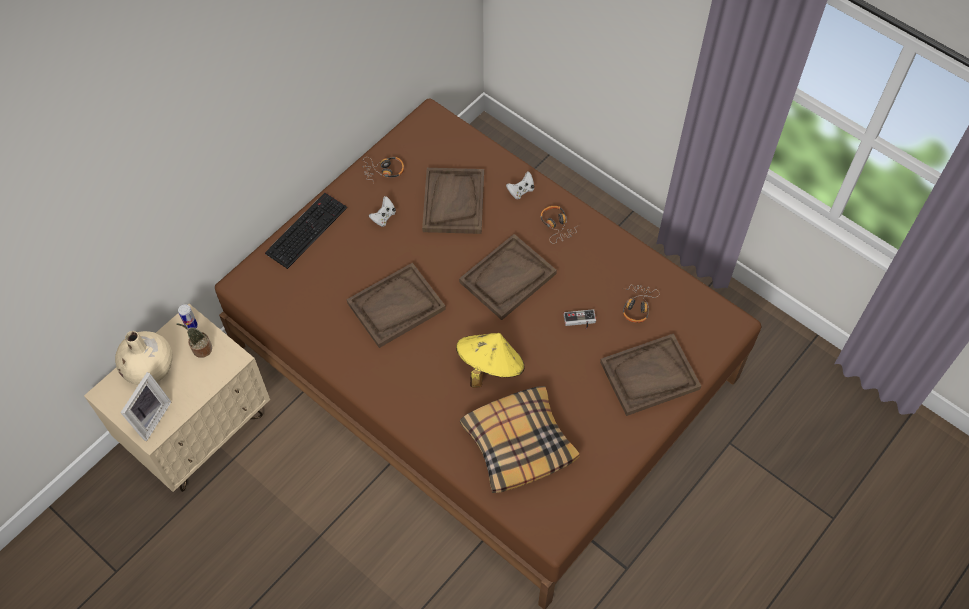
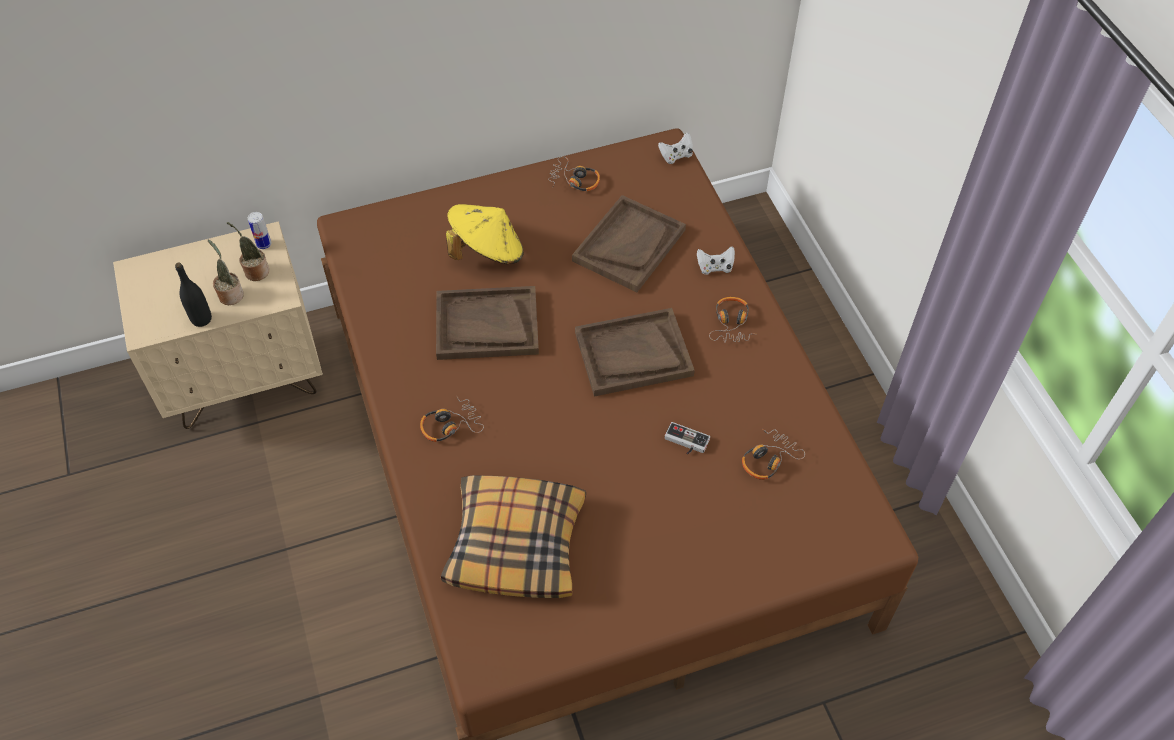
camera: 30 degrees right, 5 degrees down
(149, 368) = (193, 266): beige vase -> none
(150, 417) = (156, 314): picture frame -> none
(187, 404) = (201, 319): none -> black bottle
(195, 375) = (230, 294): none -> potted plant
(306, 229) = (450, 202): keyboard -> none
(383, 217) = (540, 227): white game controller -> white game controller (676, 156)
(420, 388) = (450, 425): none -> headphones
(489, 367) = (544, 440): yellow hat -> yellow hat (487, 251)
(649, 376) = (728, 548): brown tray -> none

